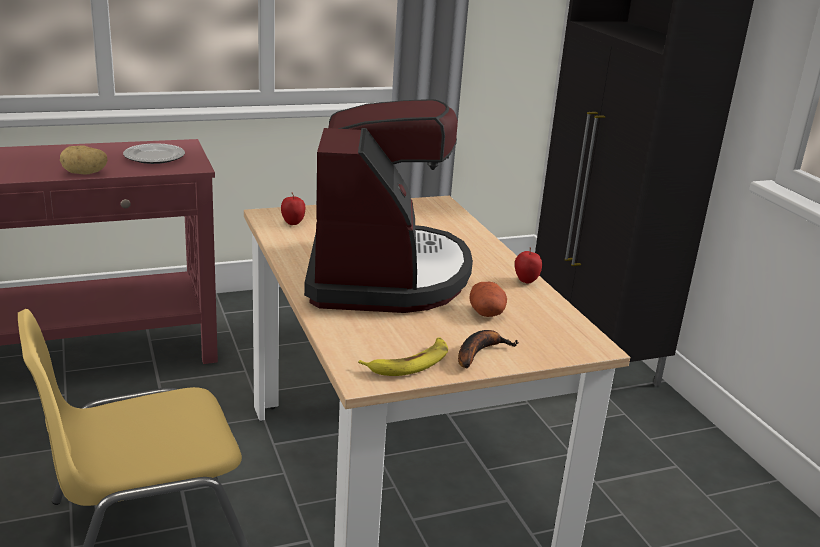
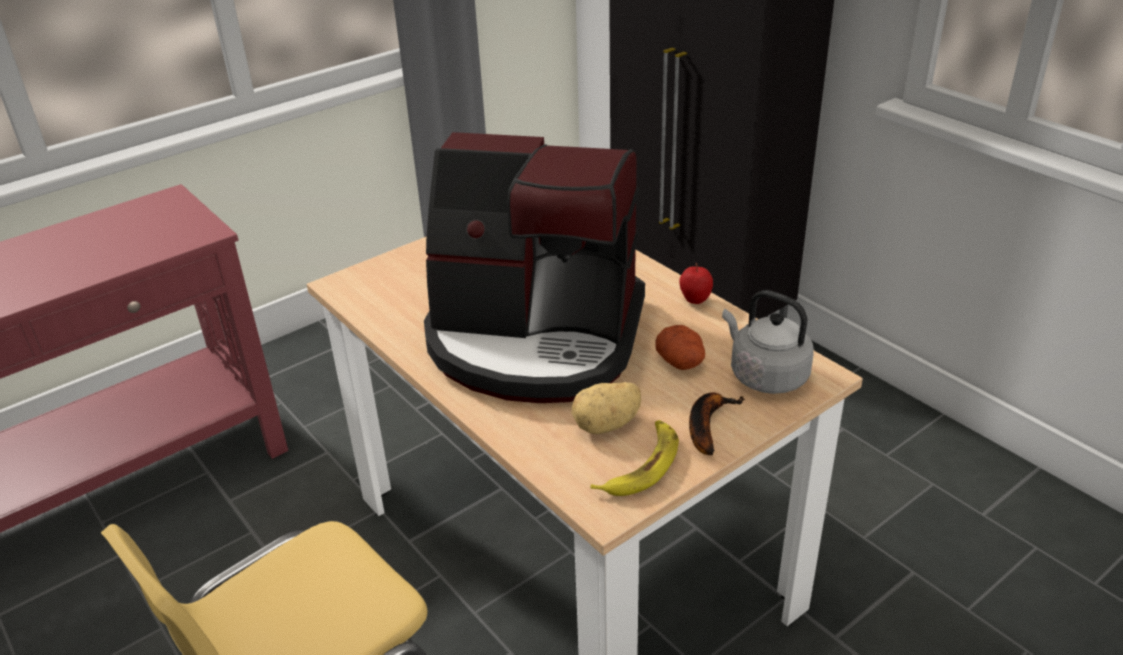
camera: 15 degrees left, 10 degrees up
(84, 173) = (66, 283): potato -> potato (607, 425)
(155, 157) = (144, 230): plate -> none
(293, 224) = (381, 290): apple -> none
(385, 275) = (536, 339): coffee machine -> coffee machine turned 120 degrees clockwise
(548, 336) = (765, 375): none -> grey kettle

